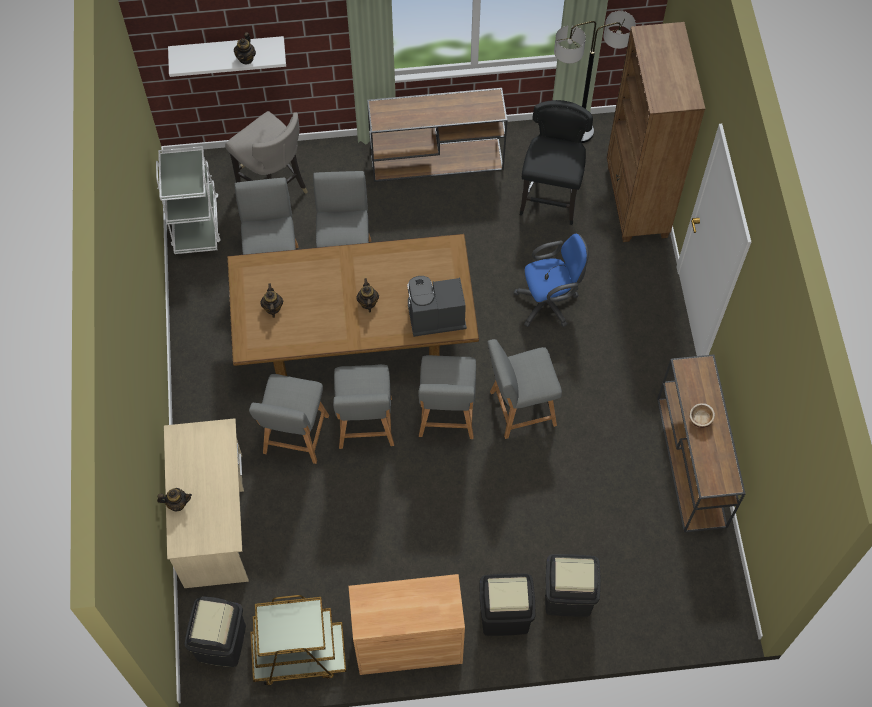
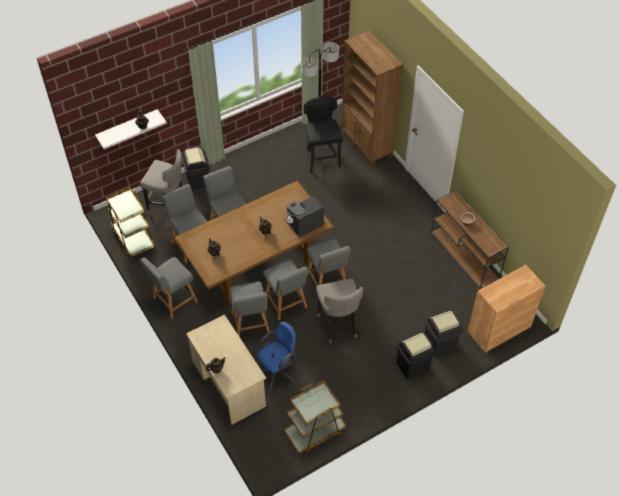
camera: 25 degrees left, 10 degrees down
(195, 222) = (133, 239): white cart -> brown cart
(221, 642) = (267, 443): black trash can -> black trash can (198, 181)
(408, 644) = (370, 401): brown cabinet -> brown cabinet (499, 329)
(425, 497) = (338, 325): none -> grey stool
(438, 159) = (251, 161): brown console table -> none
(519, 409) = (363, 264): grey chair -> grey chair (173, 301)
(549, 302) = (350, 208): blue office chair -> blue office chair (277, 371)

